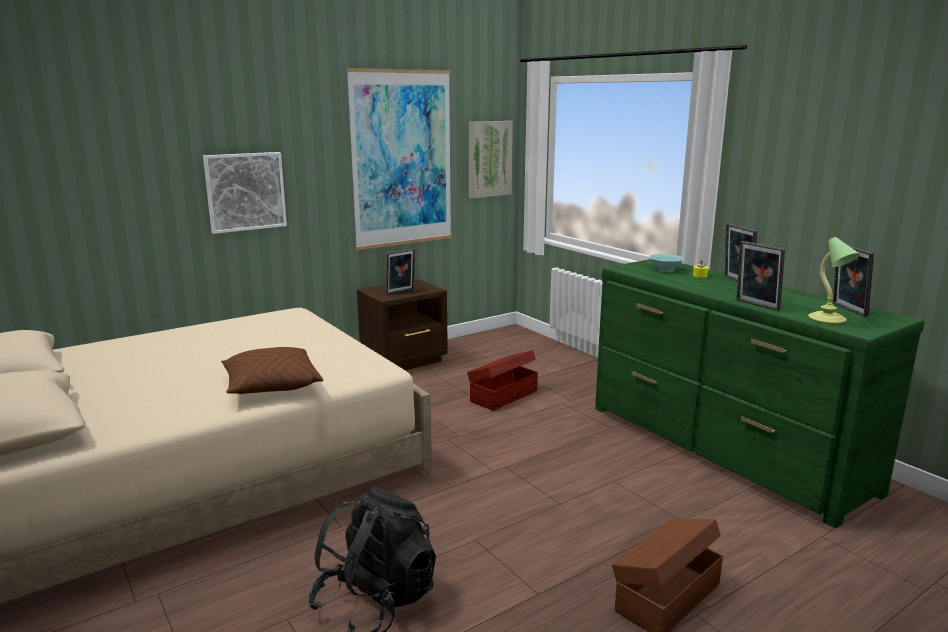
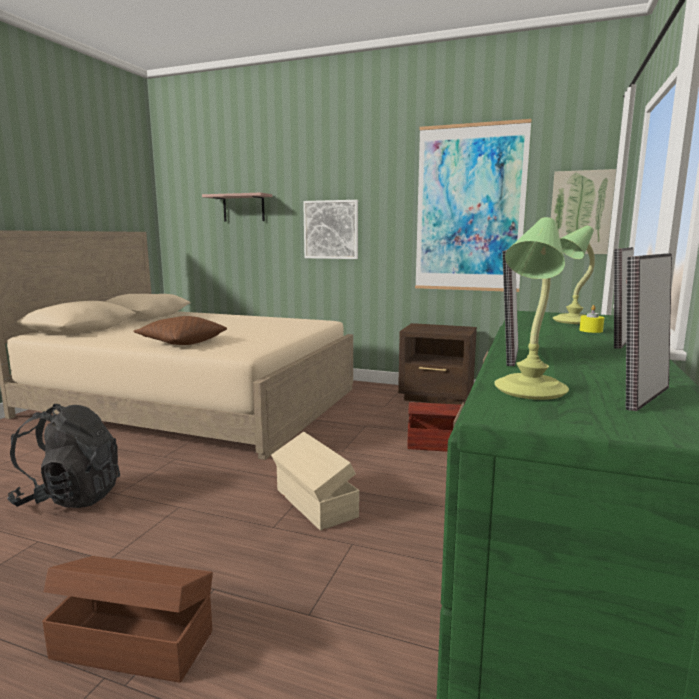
camera: 55 degrees right, 5 degrees down
(93, 169) = (243, 208): none -> shelf
(401, 292) = (433, 329): picture frame -> none
(541, 476) = (315, 504): none -> beige storage box
(665, 270) = (571, 321): turquoise bowl -> table lamp

